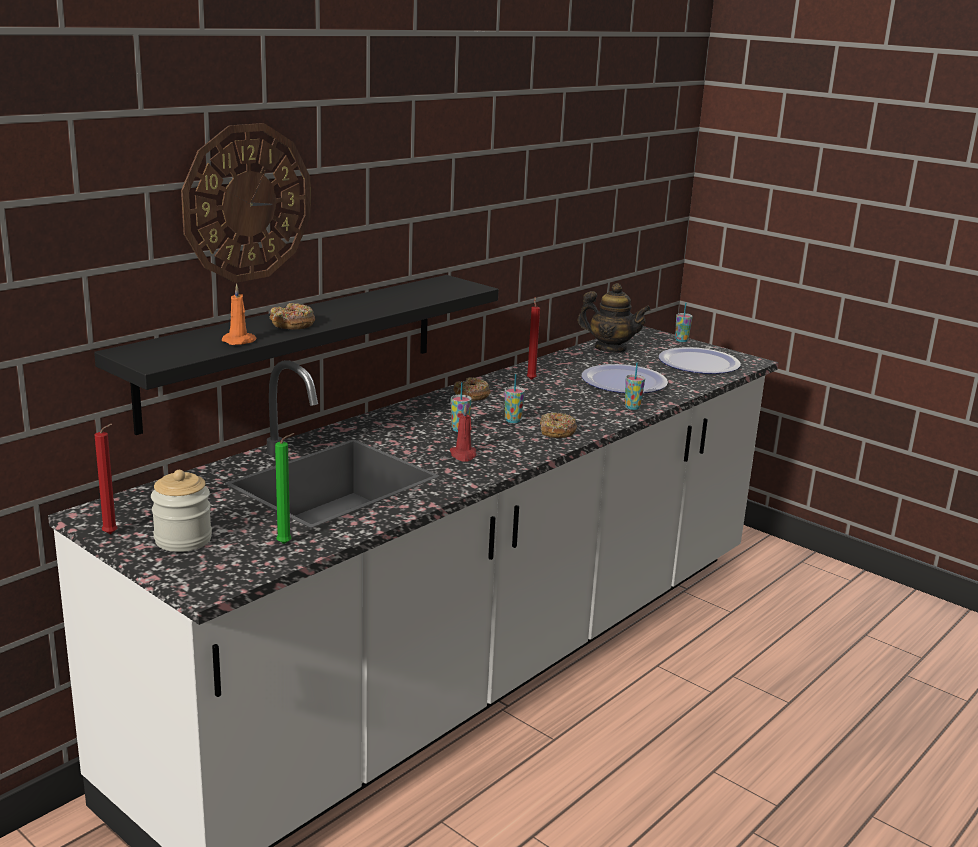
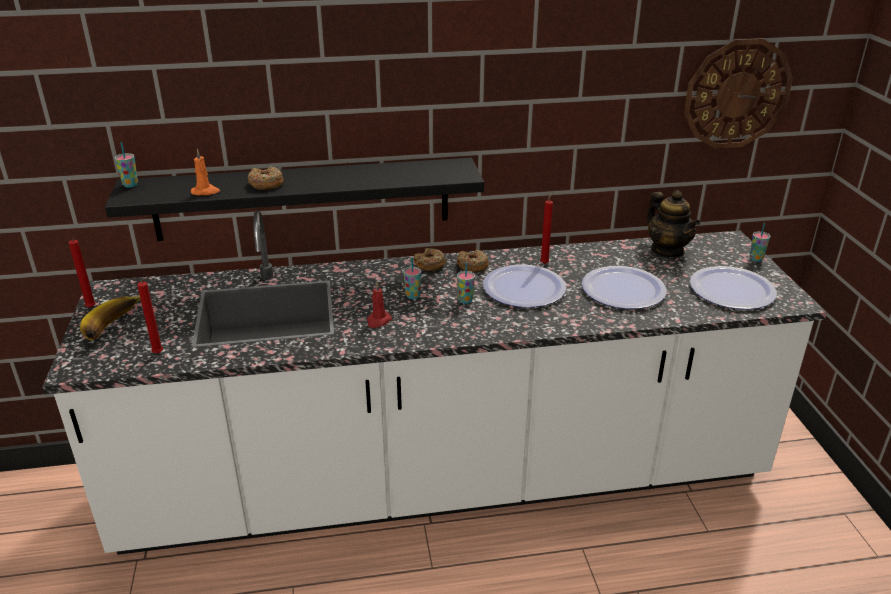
camera: 40 degrees right, 10 degrees up
(183, 539) = (116, 327): jar -> banana
(247, 203) = (244, 83): wall clock -> wall clock (737, 94)
(286, 544) = (159, 354): green candle -> red candle
(545, 400) = (524, 288): none -> plate
(556, 432) = (482, 323): donut -> donut (430, 264)
(632, 407) = (587, 319): cup -> cup (130, 185)

